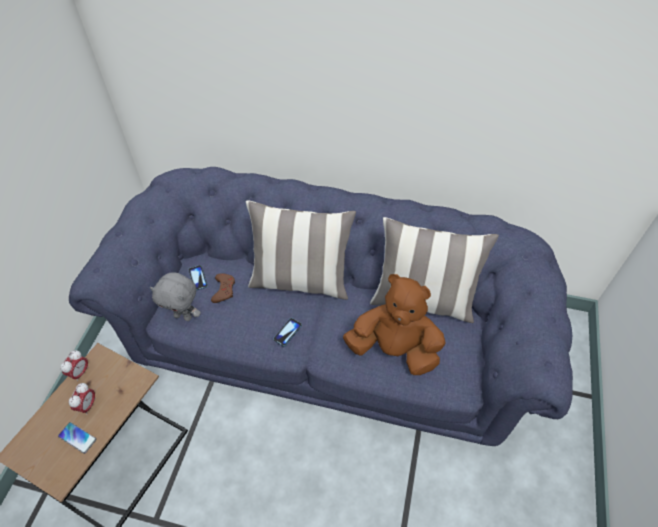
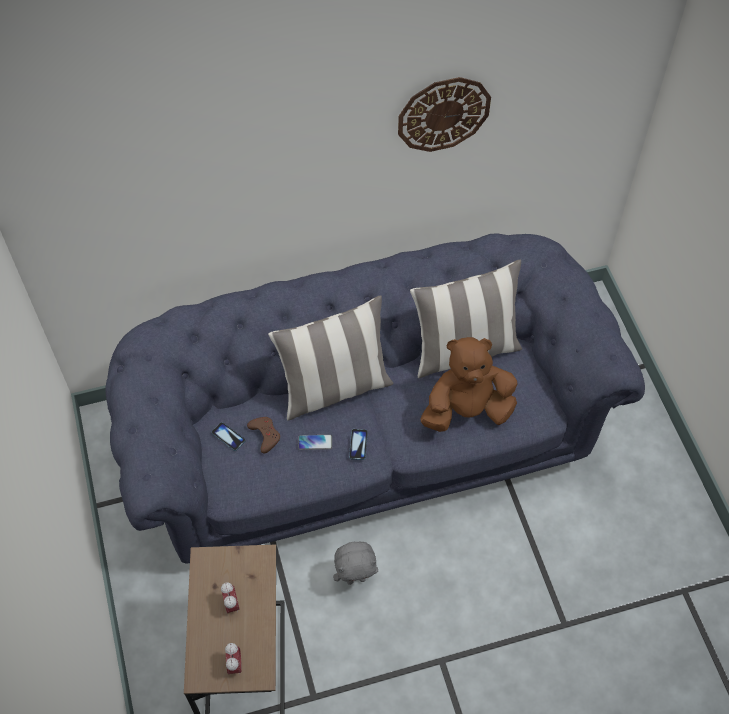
camera: 30 degrees left, 5 degrees up
(77, 438) = (246, 635): phone -> phone (315, 442)
(80, 372) = (198, 582): alarm clock -> alarm clock (235, 665)
(184, 316) = (242, 481): grey plush toy -> grey plush toy (356, 578)
(476, 64) = (443, 114): none -> wall clock

